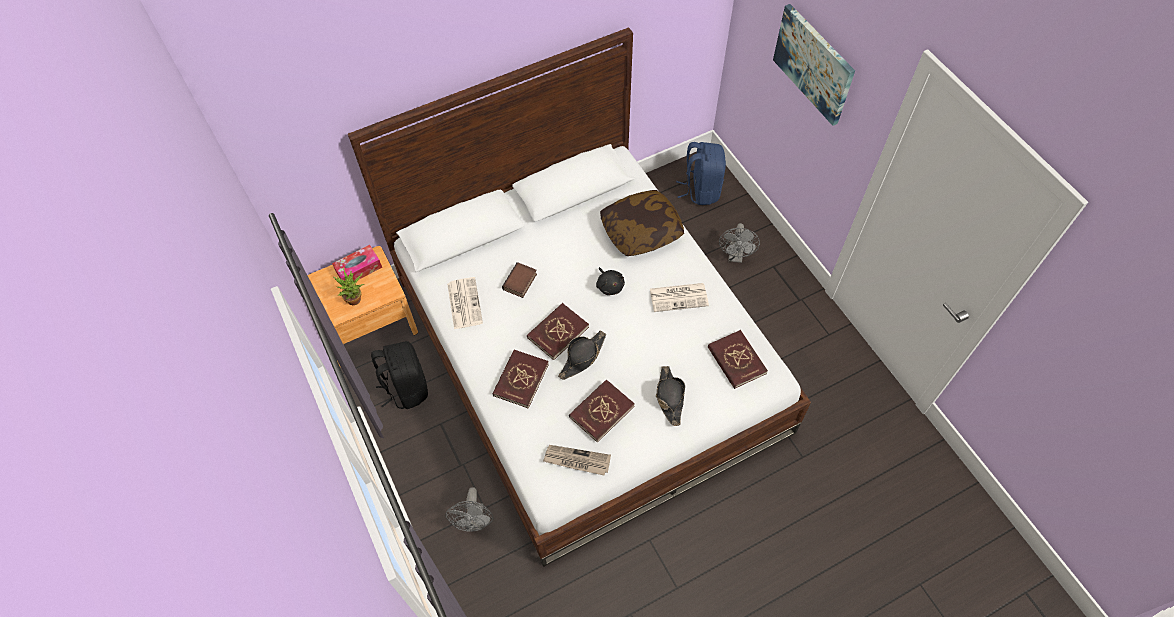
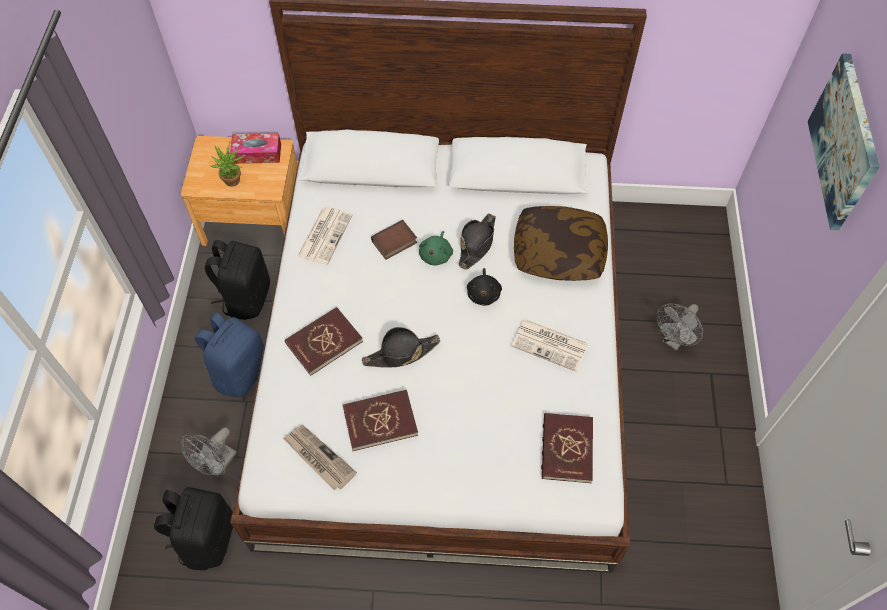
camera: 30 degrees right, 0 degrees up
(504, 577) = (206, 538): none -> black backpack
(557, 275) = (436, 255): none -> green plush toy
(557, 332) = (395, 313): red book -> none
(669, 397) = (464, 447): black hat -> black hat (477, 244)
(701, 190) = (683, 249): blue backpack -> blue backpack (240, 372)

